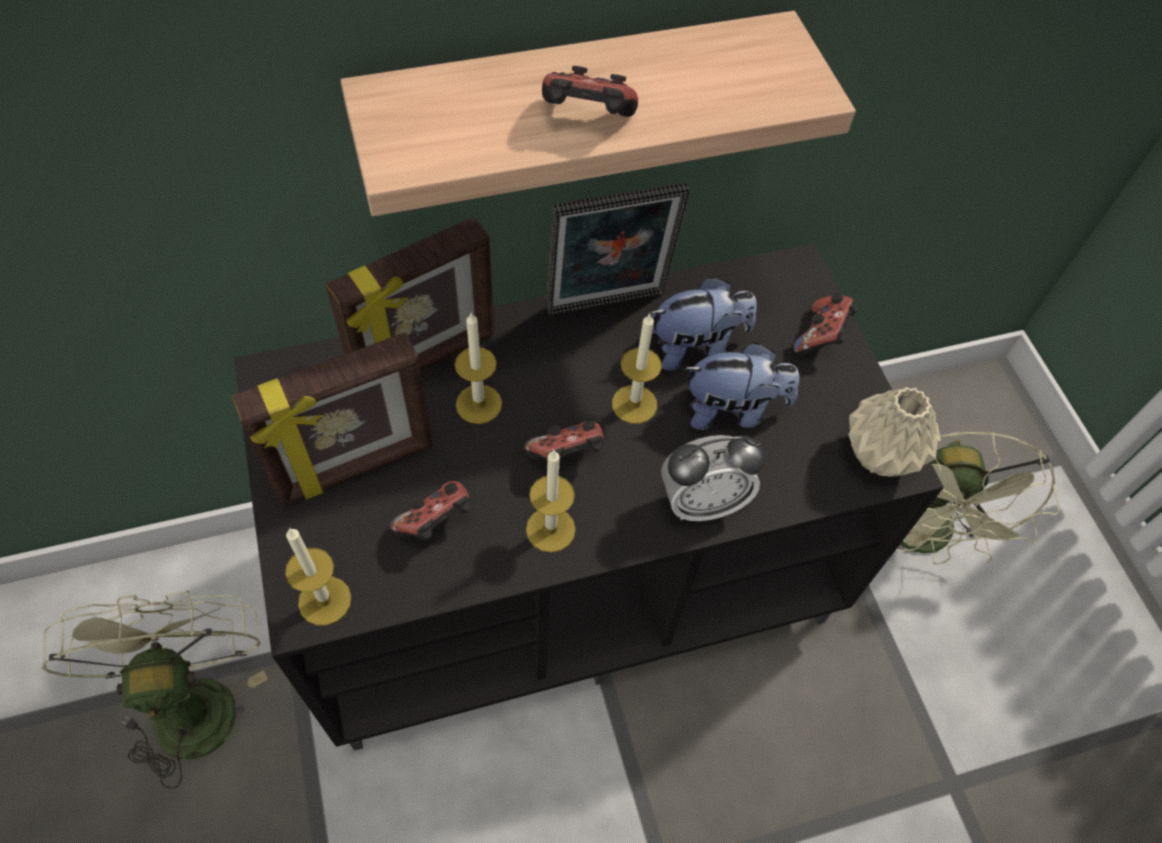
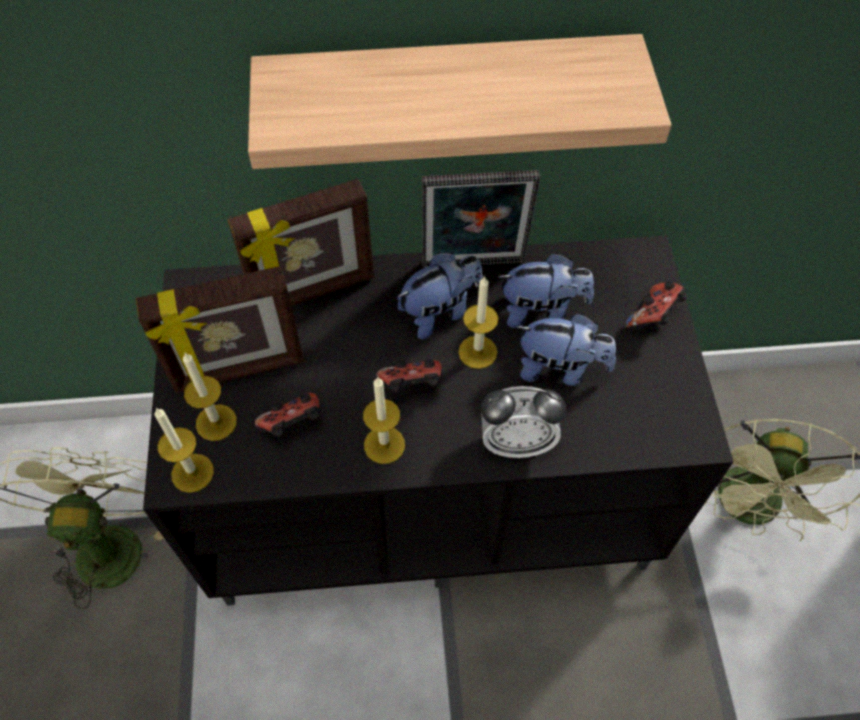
camera: 15 degrees right, 0 degrees up
(479, 404) = (349, 333): candle -> candle (216, 422)
(580, 363) = (440, 311): none -> plush toy
(587, 120) = (438, 109): game controller -> none
(878, 454) = (680, 425): beige vase -> none

